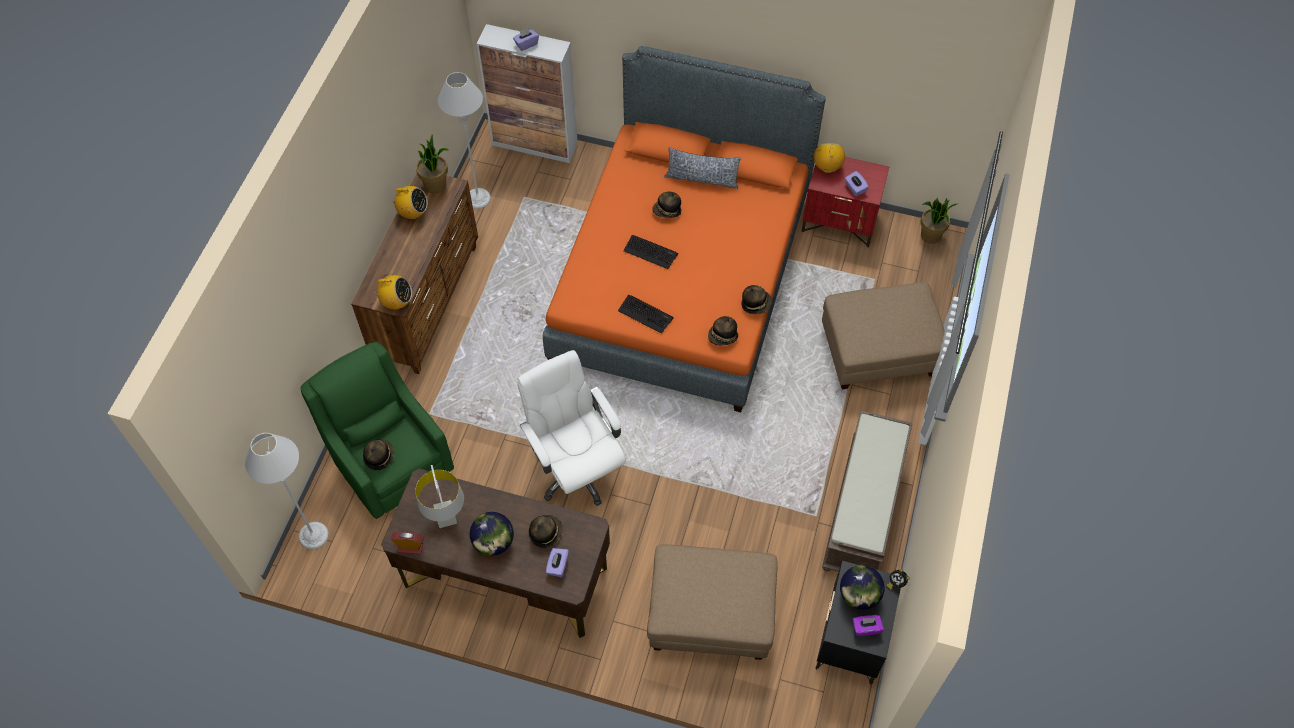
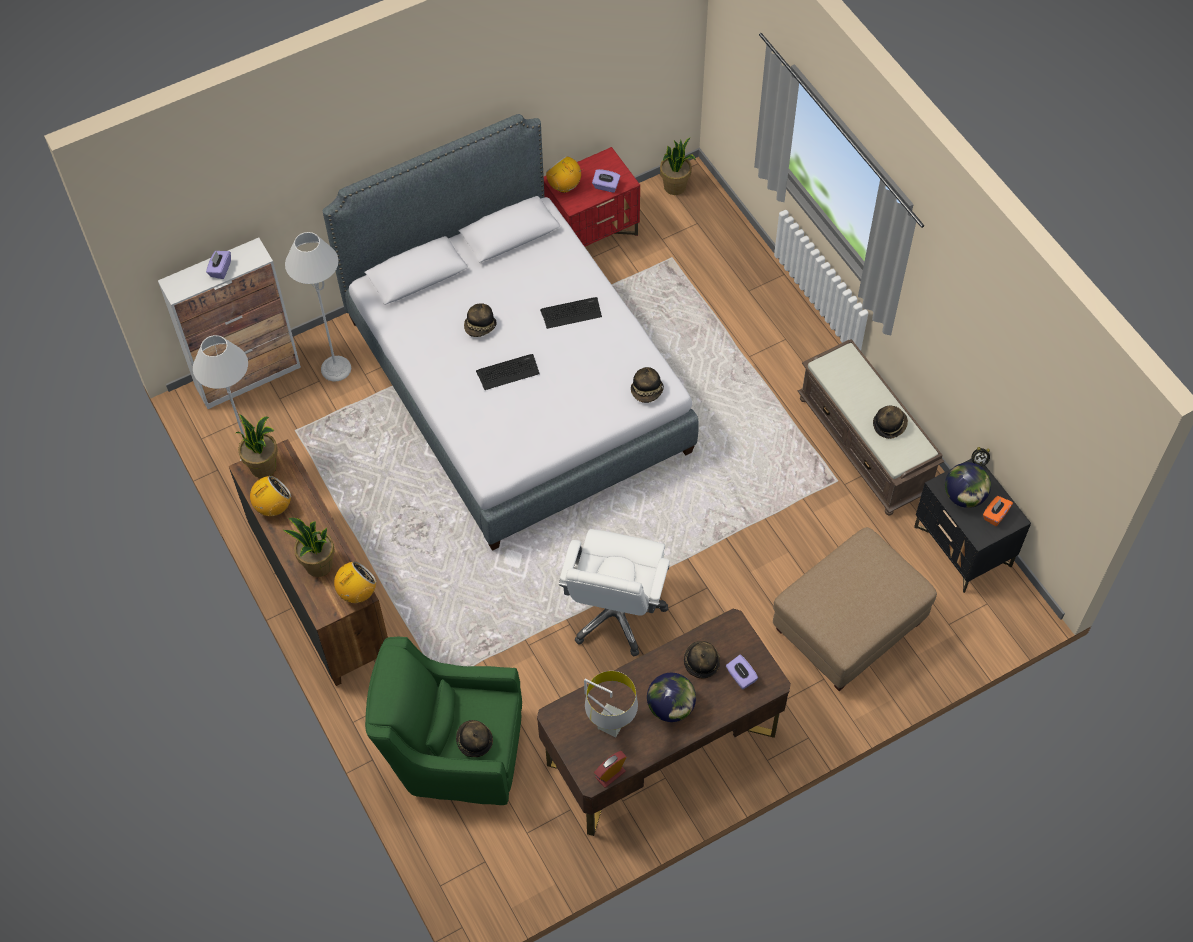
camera: 45 degrees left, 0 degrees up
(313, 535) = (463, 872): grey floor lamp -> grey floor lamp (336, 369)
(396, 267) = (318, 565): none -> potted plant
(576, 468) = (616, 613): white office chair -> white office chair turned 90 degrees counterclockwise
(645, 314) = (565, 426): keyboard -> keyboard (571, 313)
(681, 276) = (516, 384): orange bed -> grey bed
(701, 179) = (476, 276): pillow -> none
(756, 304) = (641, 343): hat -> hat (889, 425)
(866, 628) = (995, 515): purple tissue box -> orange tissue box
(879, 352) = (740, 313): beige ottoman -> none

